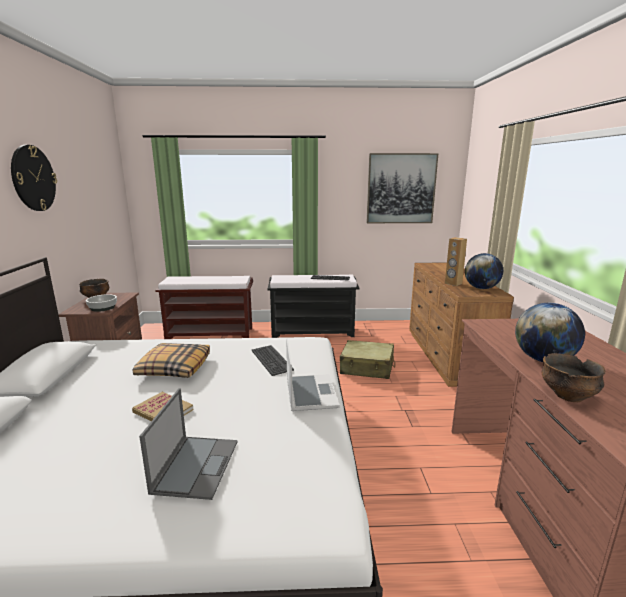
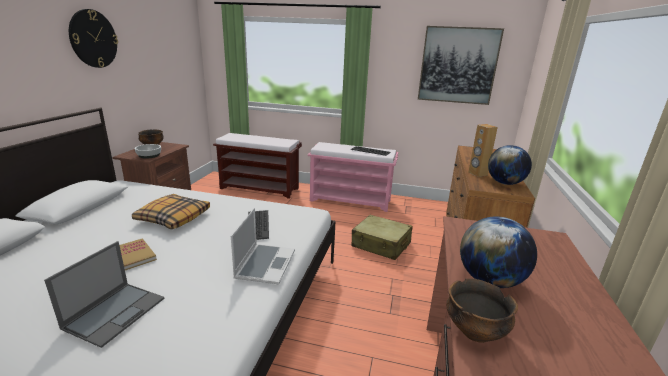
camera: 15 degrees right, 5 degrees up
(313, 332) = (351, 200): black bench -> pink bench

